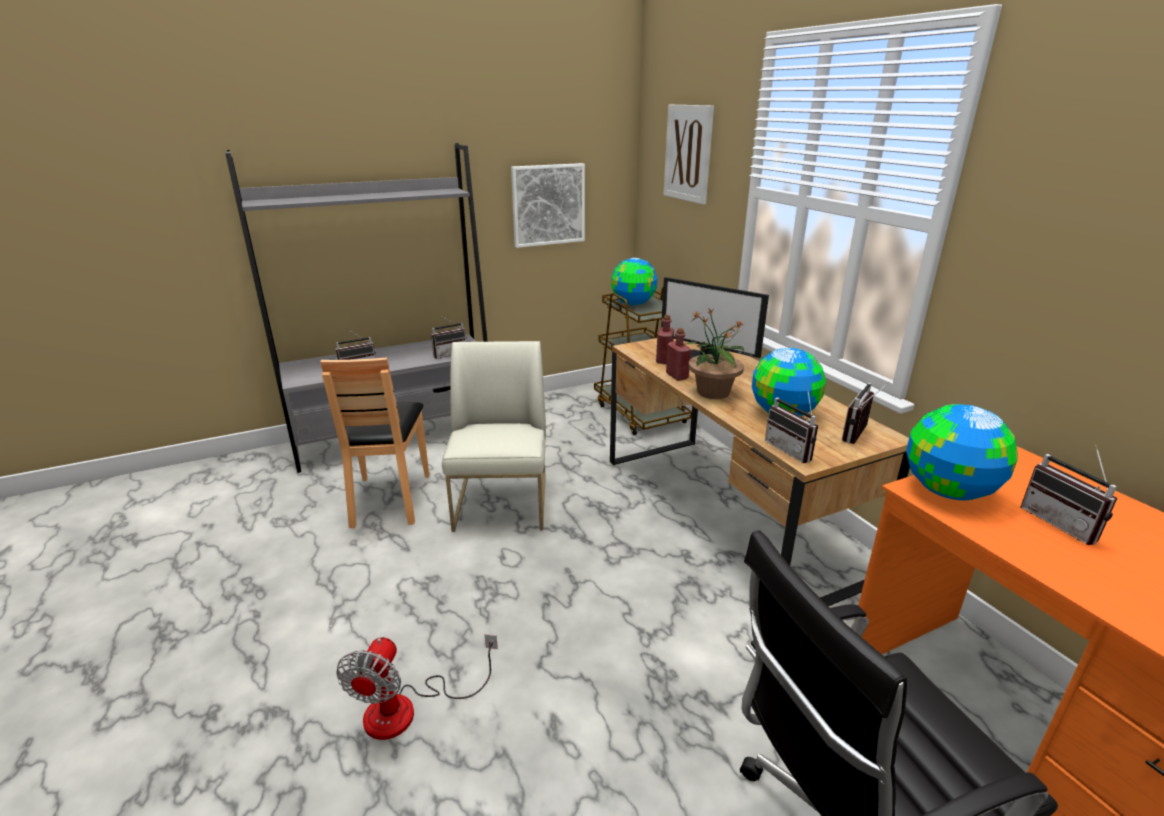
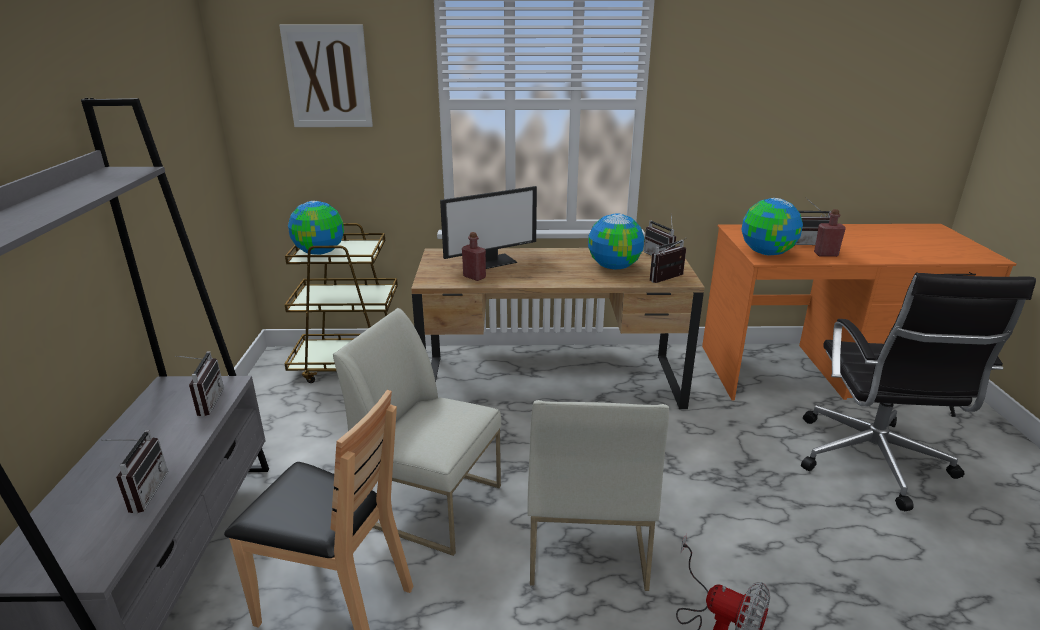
camera: 65 degrees left, 0 degrees up
(504, 596) = (585, 539): none -> white chair
(548, 205) = (173, 167): picture -> none
(677, 376) = (513, 281): red bottle -> red bottle (826, 254)
(712, 392) = (558, 277): potted plant -> none
(792, 450) = (669, 280): radio -> radio turned 150 degrees clockwise

